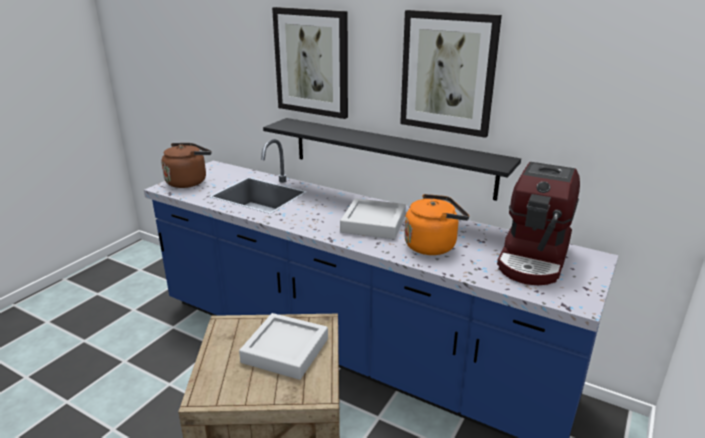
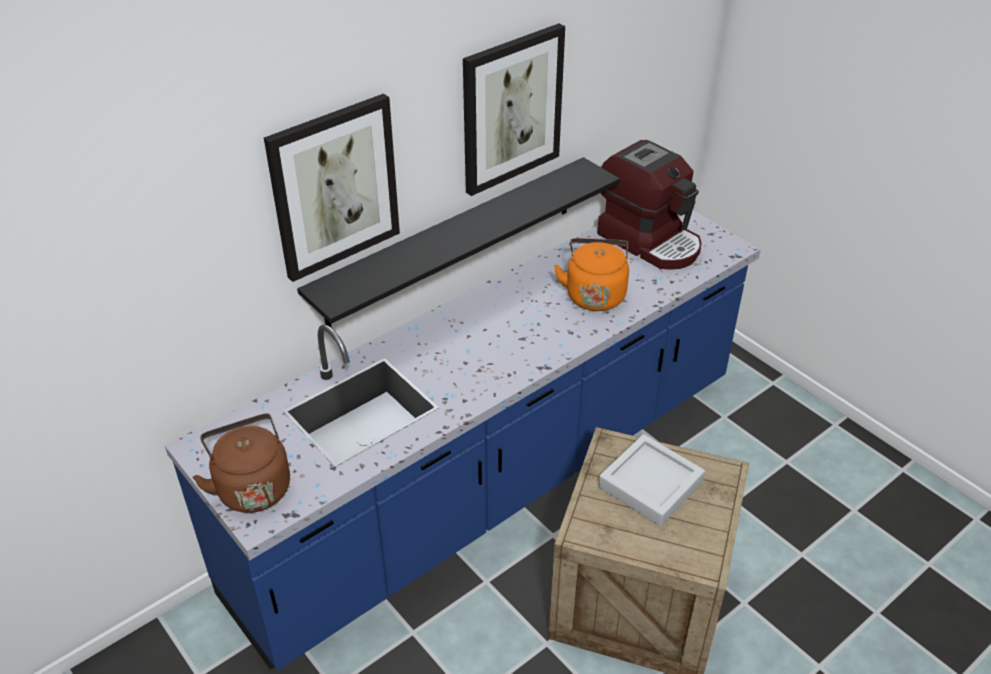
camera: 70 degrees left, 15 degrees up
(373, 224) = (520, 323): grey tray -> none

